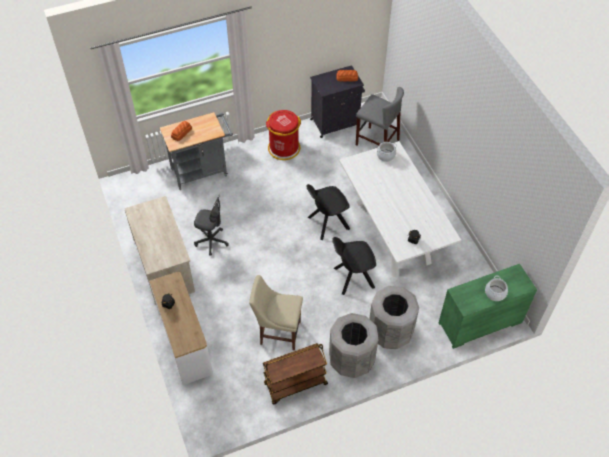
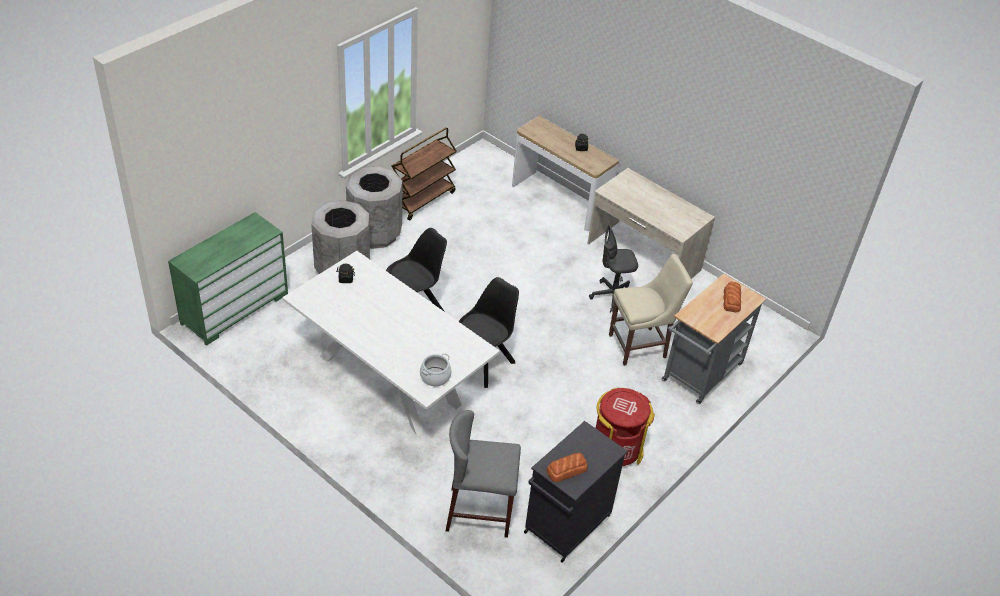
camera: 150 degrees right, 10 degrees down
(278, 332) = (469, 235): beige chair -> beige chair (640, 346)
(495, 293) = (221, 242): cooking pot -> none

